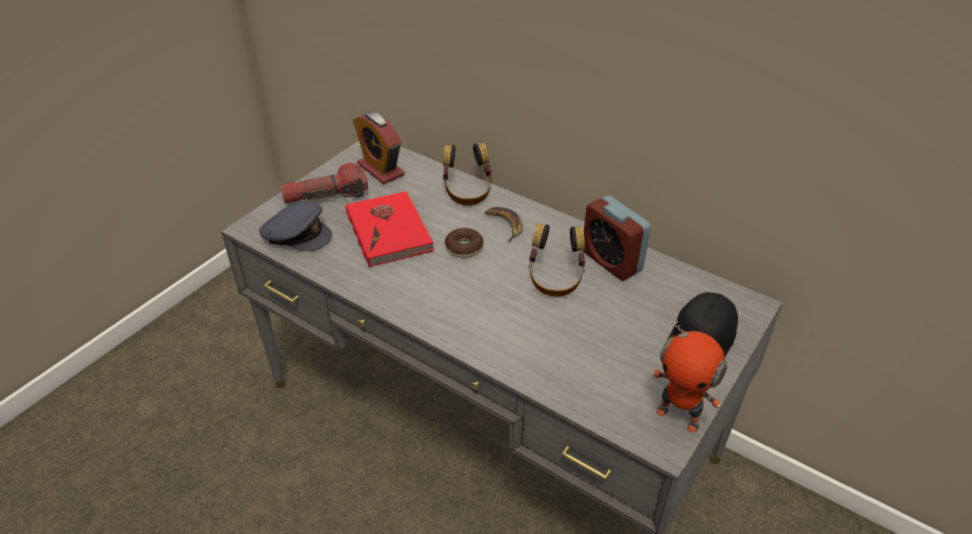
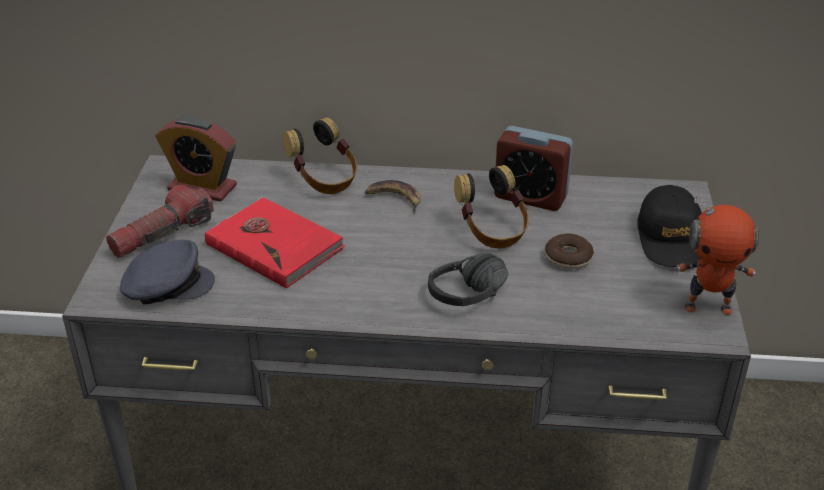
camera: 30 degrees left, 5 degrees down
(464, 247) = (372, 234): donut -> donut (568, 258)
(492, 331) = (476, 300): none -> black headphones

